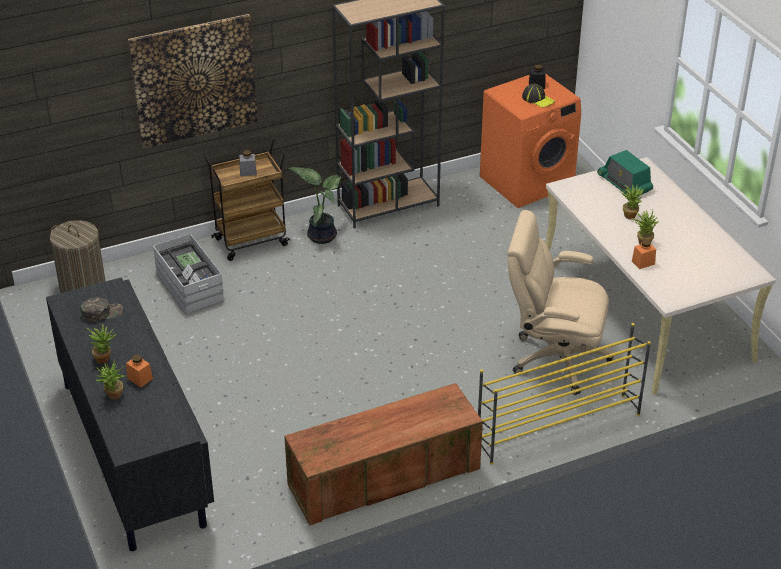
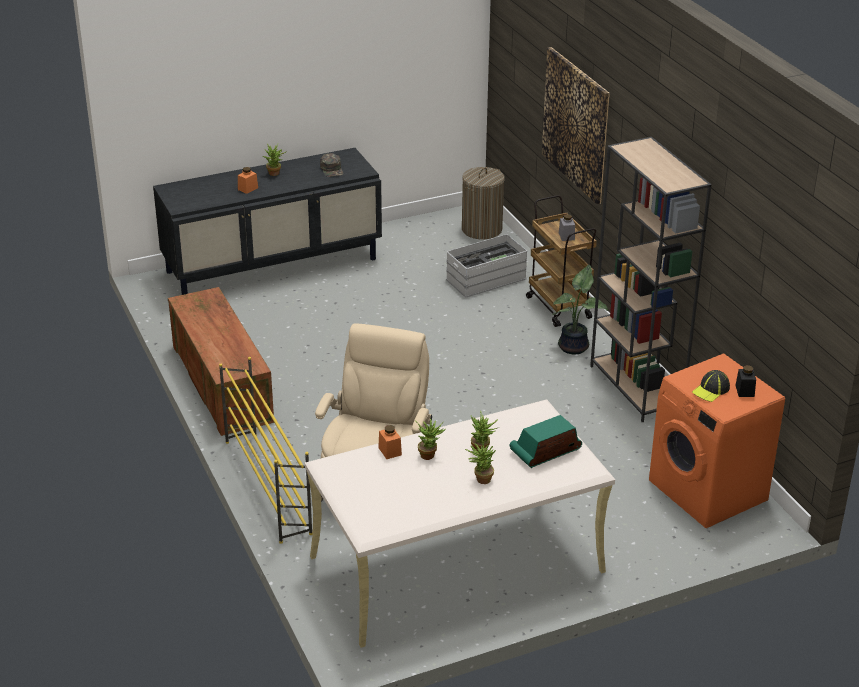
camera: 90 degrees right, 5 degrees down
(113, 397) = (229, 180): potted plant -> potted plant (480, 479)

